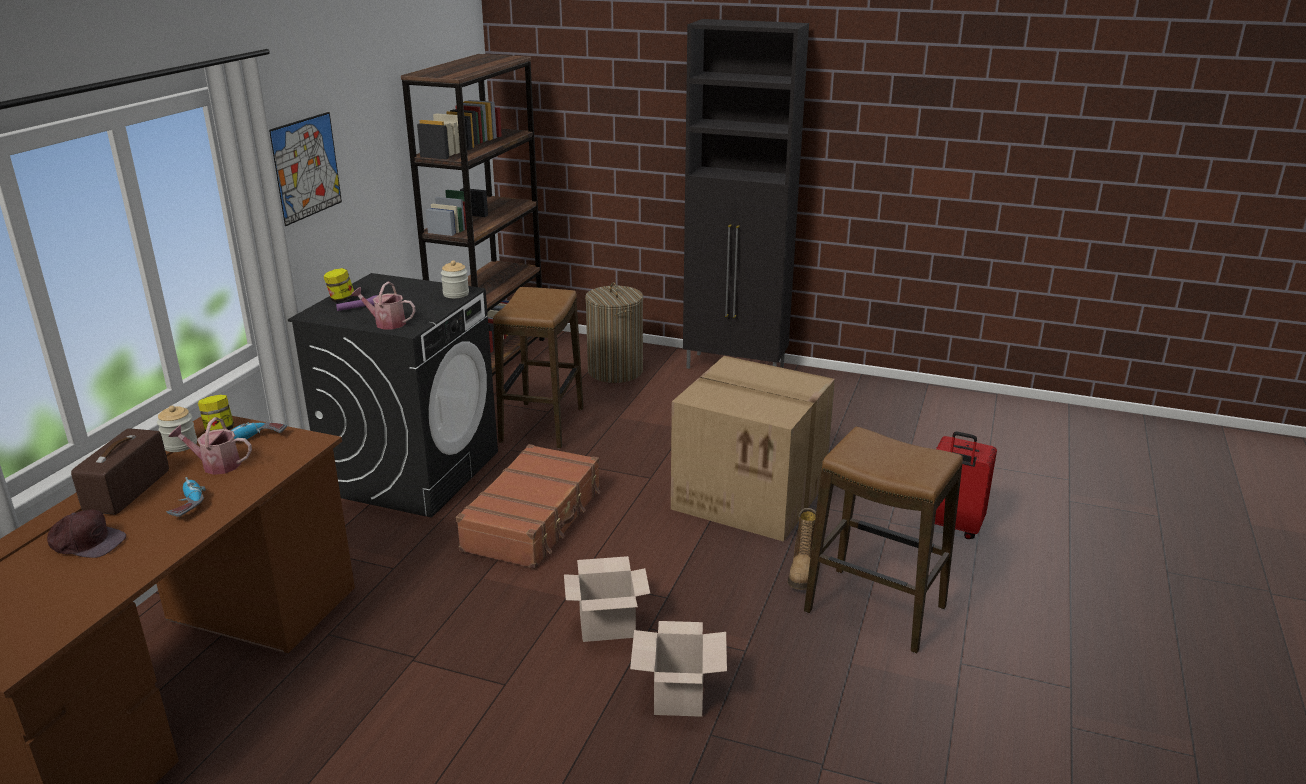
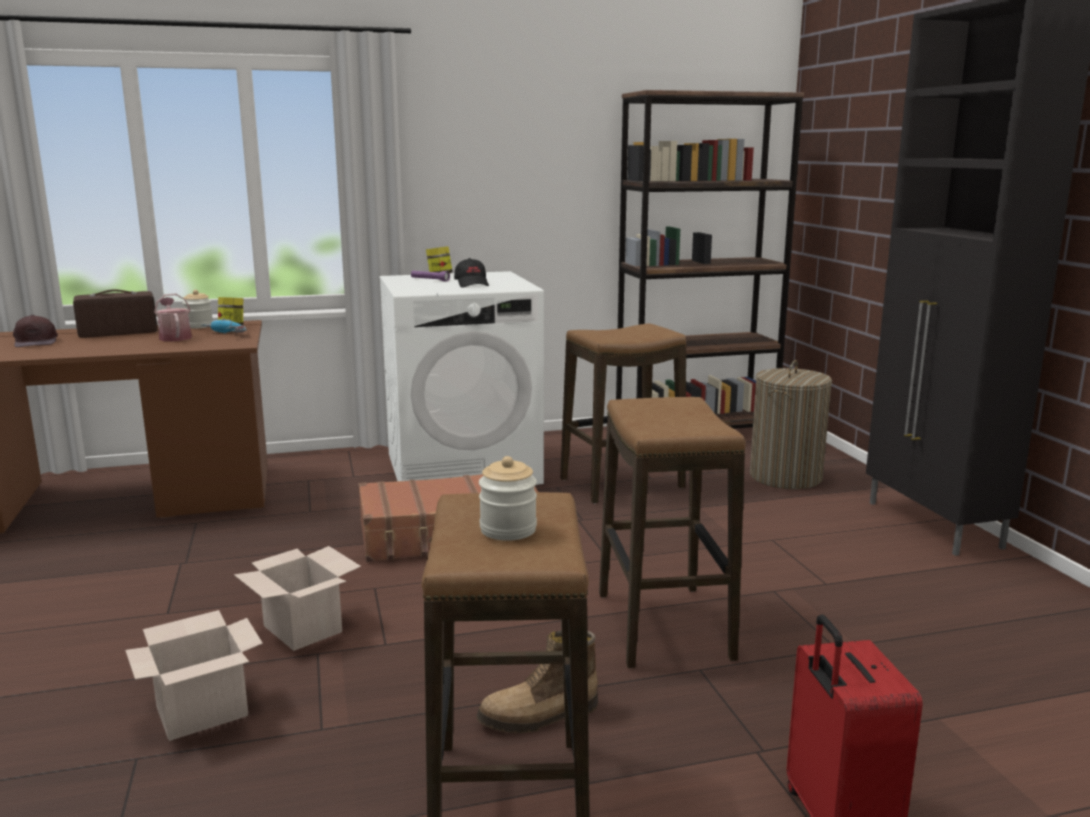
camera: 55 degrees right, 10 degrees down
(186, 504) = (107, 344): power drill -> none
(305, 168) = (464, 155): picture -> none
(386, 323) = (412, 287): watering can -> none
(412, 472) = (463, 468): black washing machine -> white washing machine
(413, 301) = (472, 284): none -> black cap
(456, 294) = (511, 287): jar -> jar (508, 530)
(752, 495) = (664, 626): cardboard box -> stool

